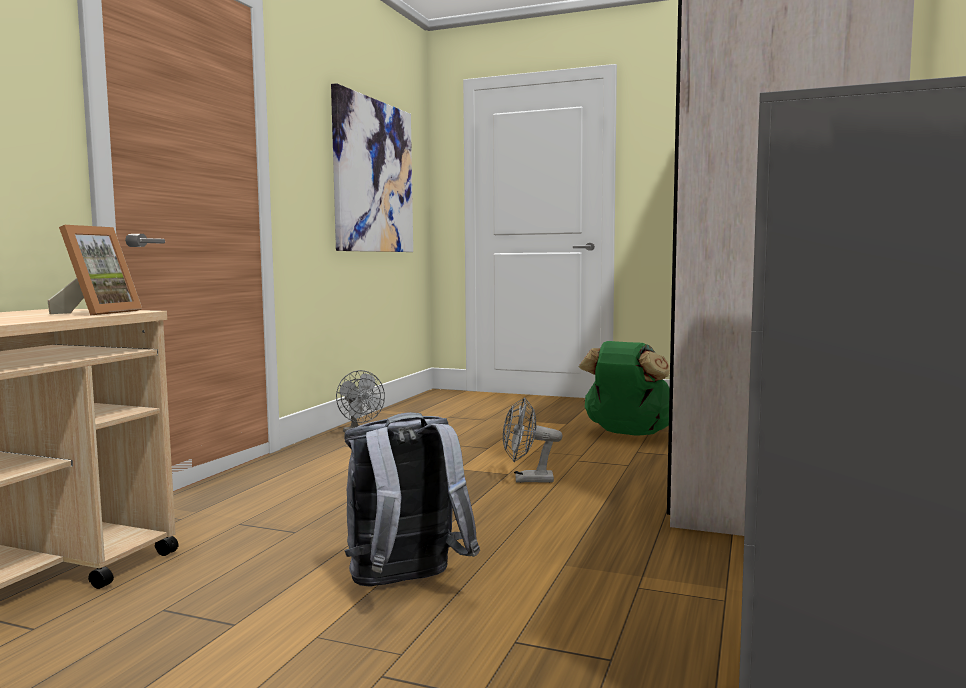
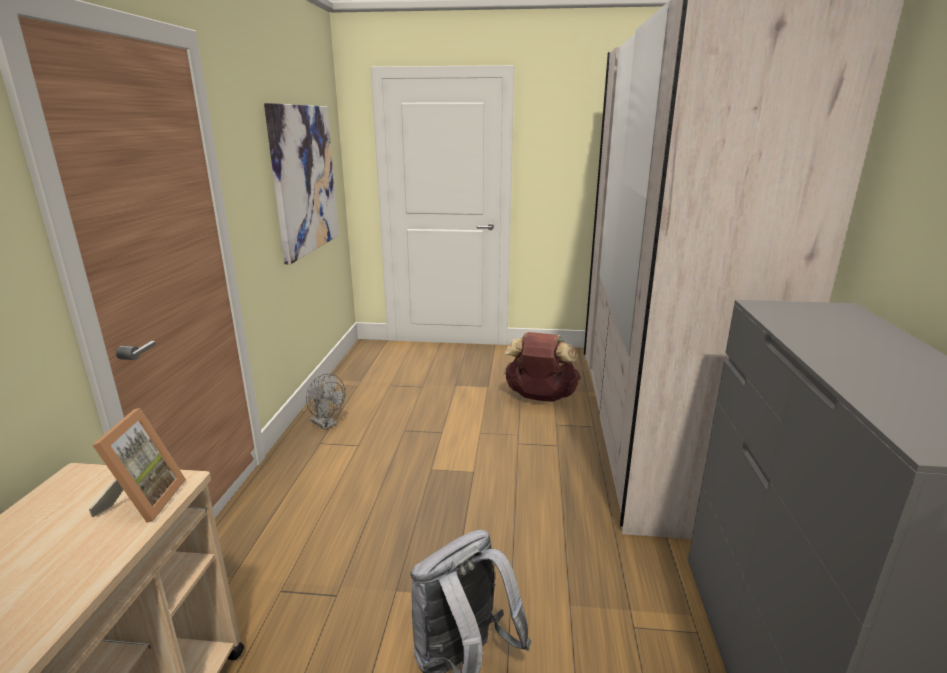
camera: 15 degrees left, 15 degrees up
(527, 480) = (492, 479): grey fan -> none
(628, 434) = (540, 397): green backpack -> brown backpack

